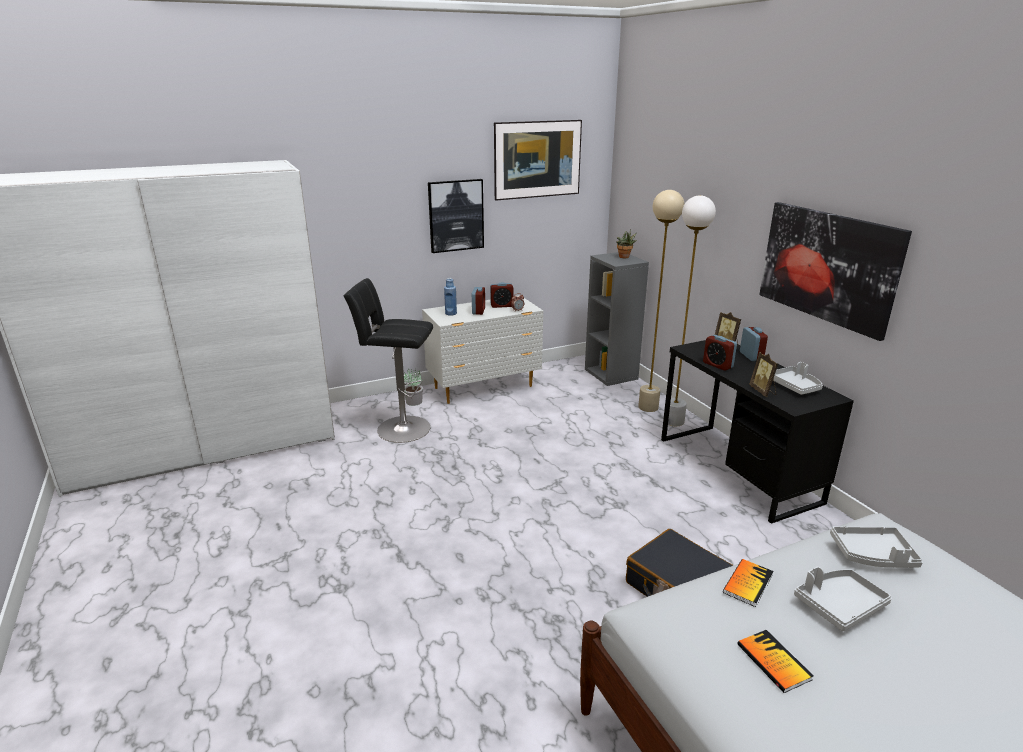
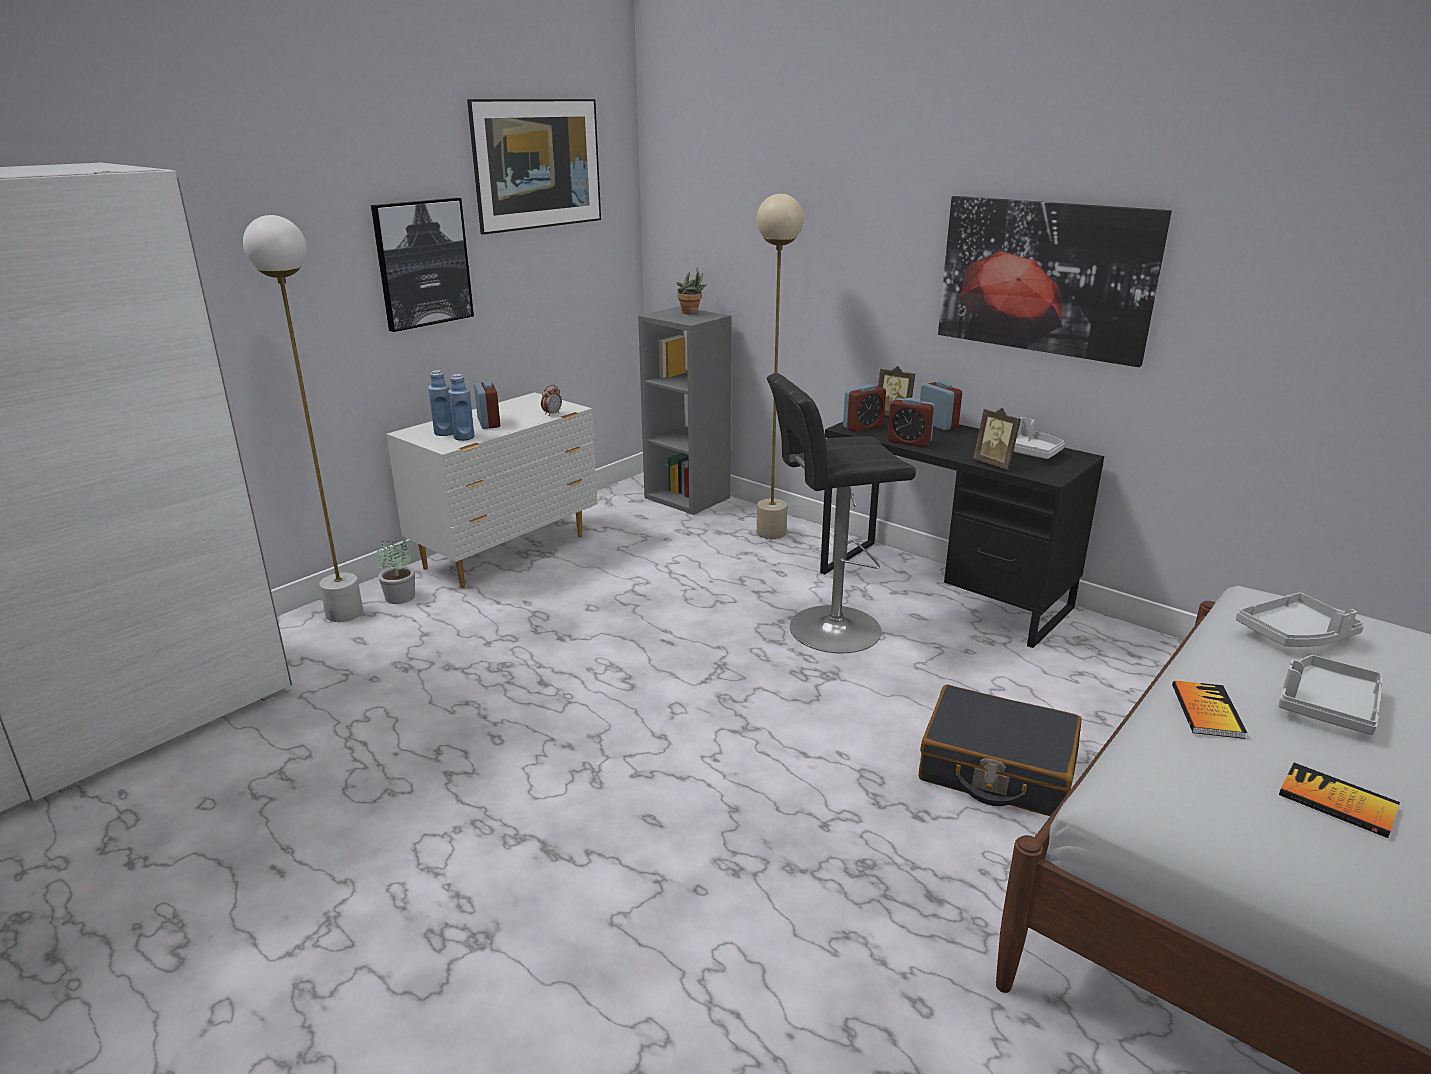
camera: 25 degrees left, 0 degrees up
(399, 428) = (403, 644): black stool -> black stool (828, 630)
(458, 318) = (464, 437): none -> blue bottle
(501, 305) = (520, 410): alarm clock -> alarm clock (863, 427)
(673, 421) = (818, 544): white floor lamp -> white floor lamp (344, 613)

